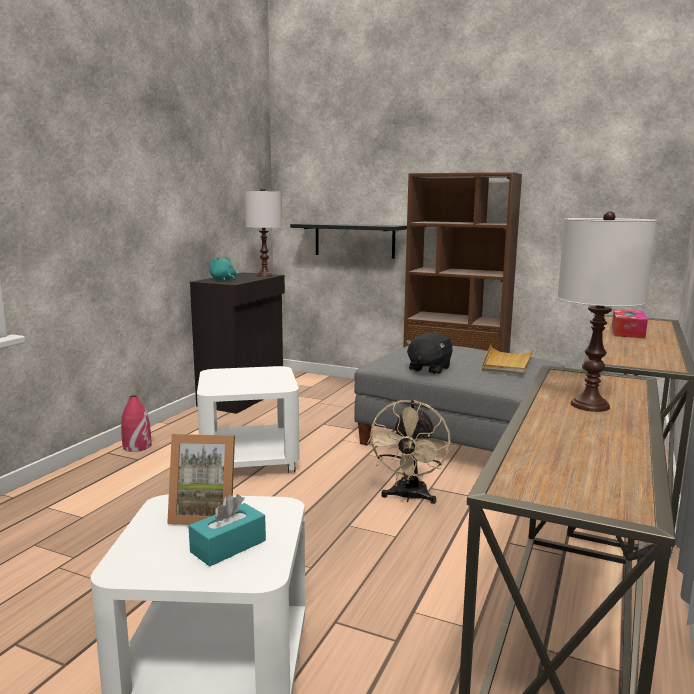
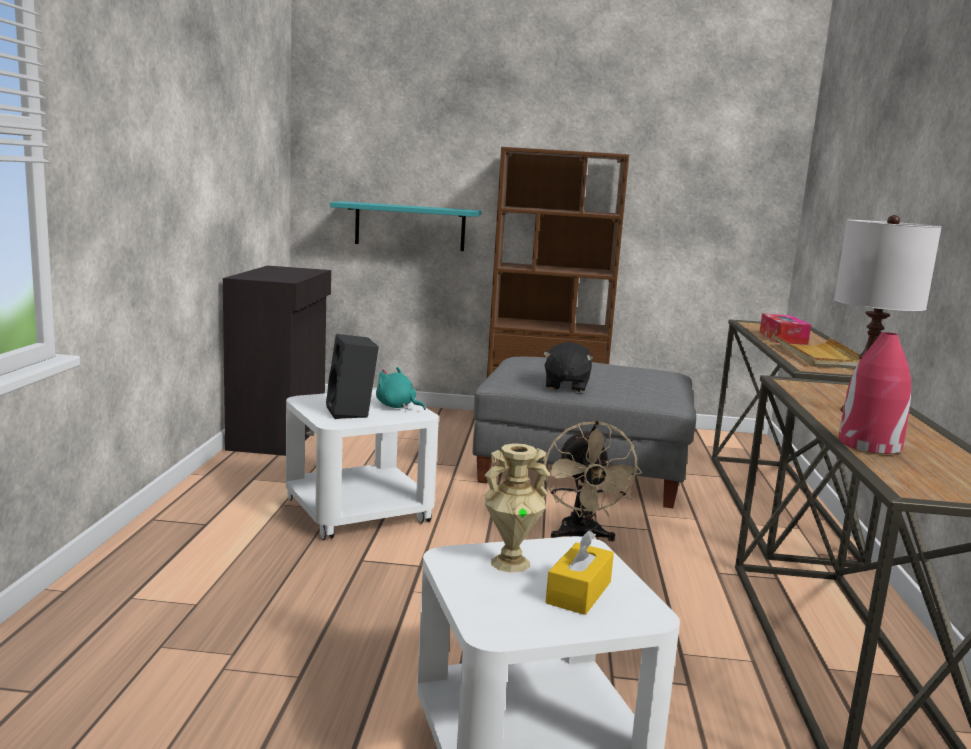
camera: 20 degrees left, 0 degrees up
(136, 446) = (188, 508): red vase -> red vase (869, 444)
(205, 513) = (510, 562): picture frame -> beige vase
(223, 280) = (266, 276): turquoise plush toy -> turquoise plush toy (397, 406)
(228, 546) = (579, 592): turquoise tissue box -> yellow tissue box
(235, 383) = (352, 412): none -> black speaker
(264, 275) = (307, 270): white table lamp -> none
(354, 240) = (410, 226): black shelf -> turquoise shelf
(507, 363) = (643, 376): beige tray -> beige tray (819, 356)

